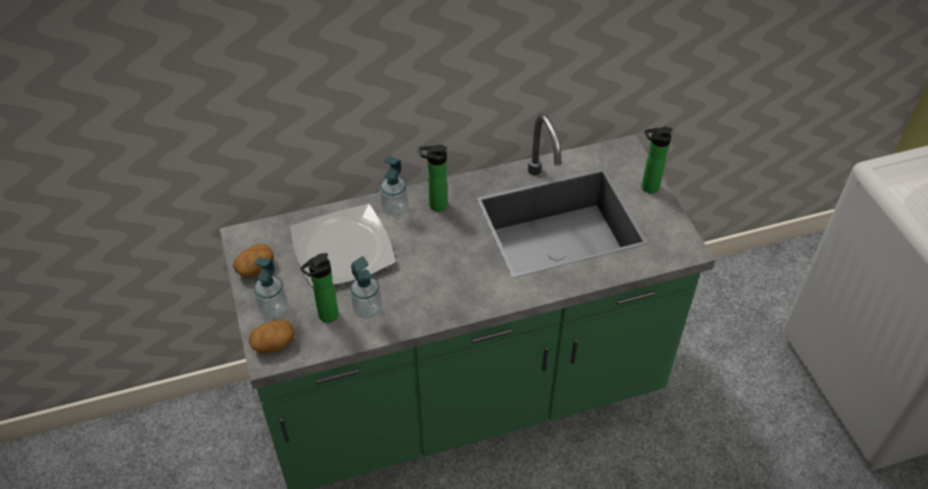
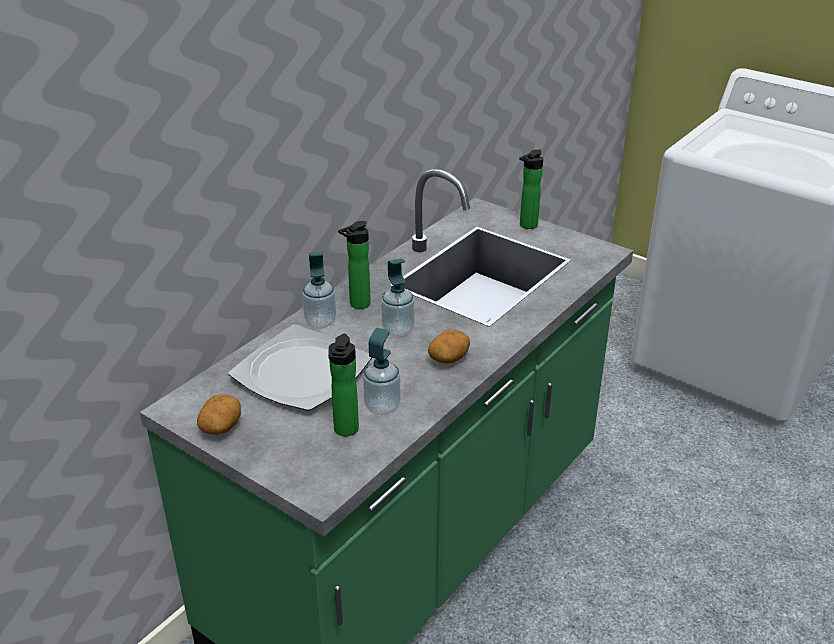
camera: 35 degrees left, 15 degrees down
(273, 344) = (313, 479): potato -> potato (449, 358)
(274, 309) = (281, 450): soap dispenser -> soap dispenser (398, 330)

